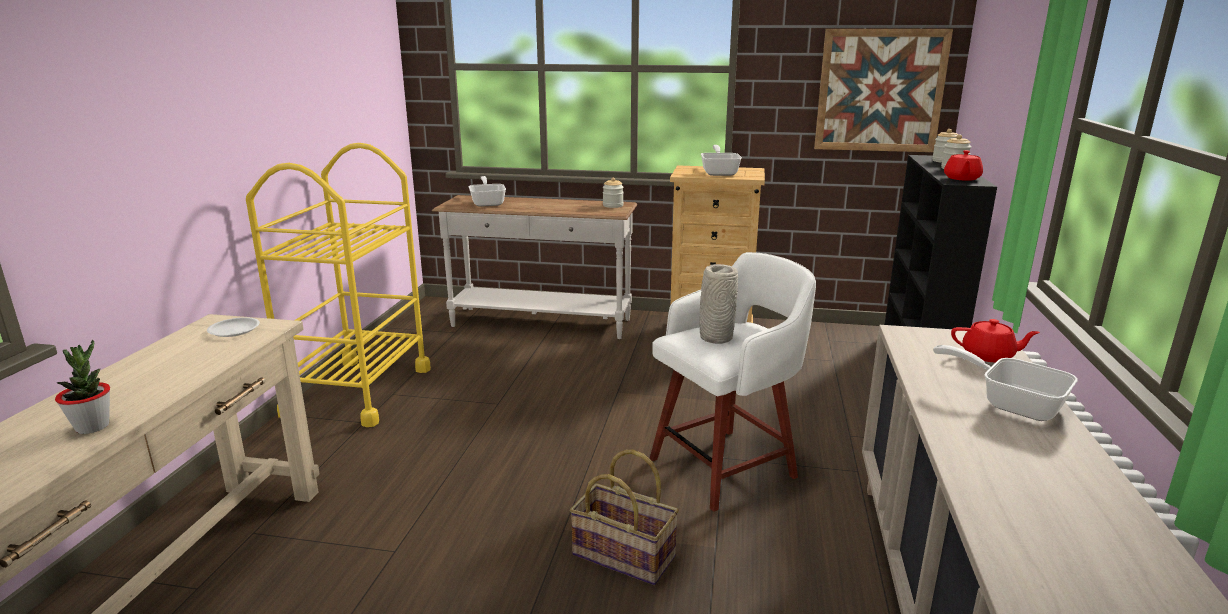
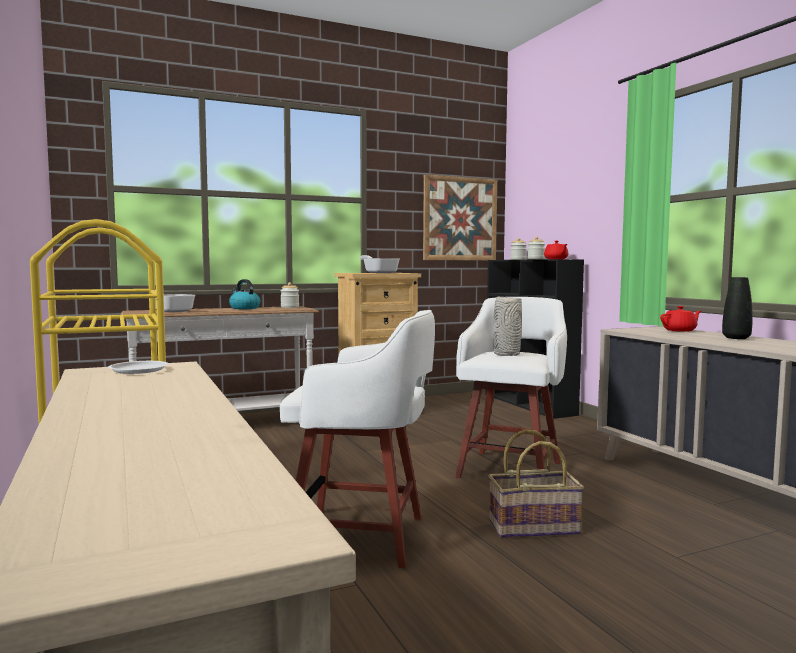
camera: 35 degrees left, 15 degrees down
(93, 427) = (188, 419): potted plant -> none
(466, 502) = (362, 537): none -> white stool
(565, 202) = (244, 308): none -> kettle
(1011, 403) = (736, 338): frying pan -> black vase

